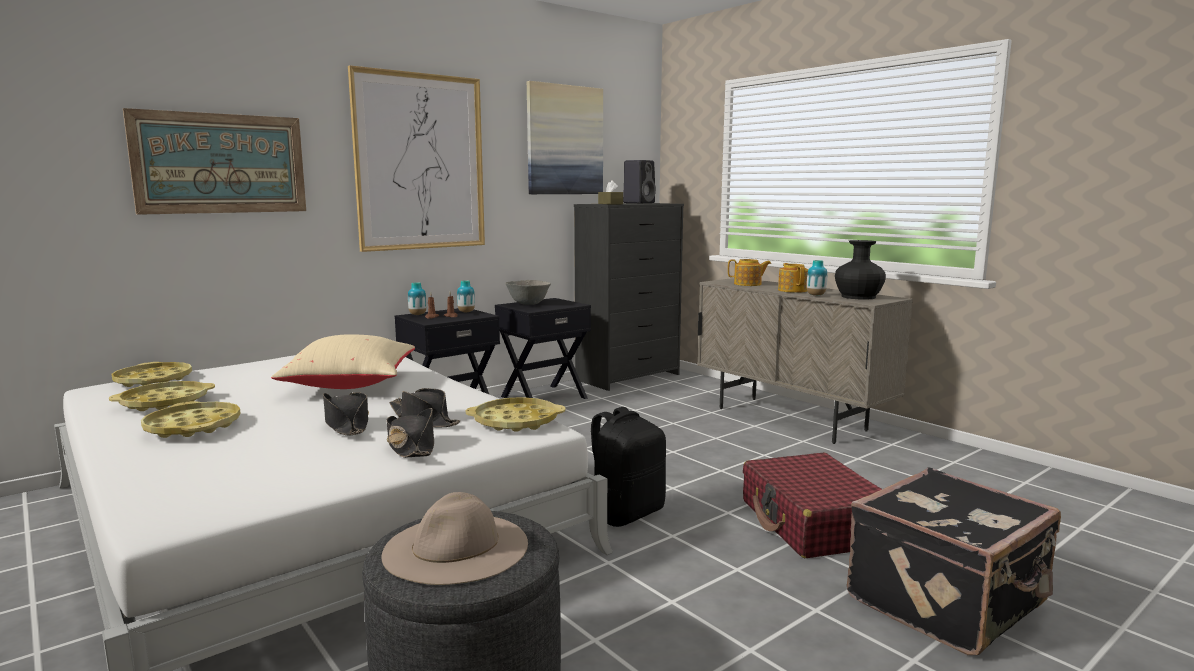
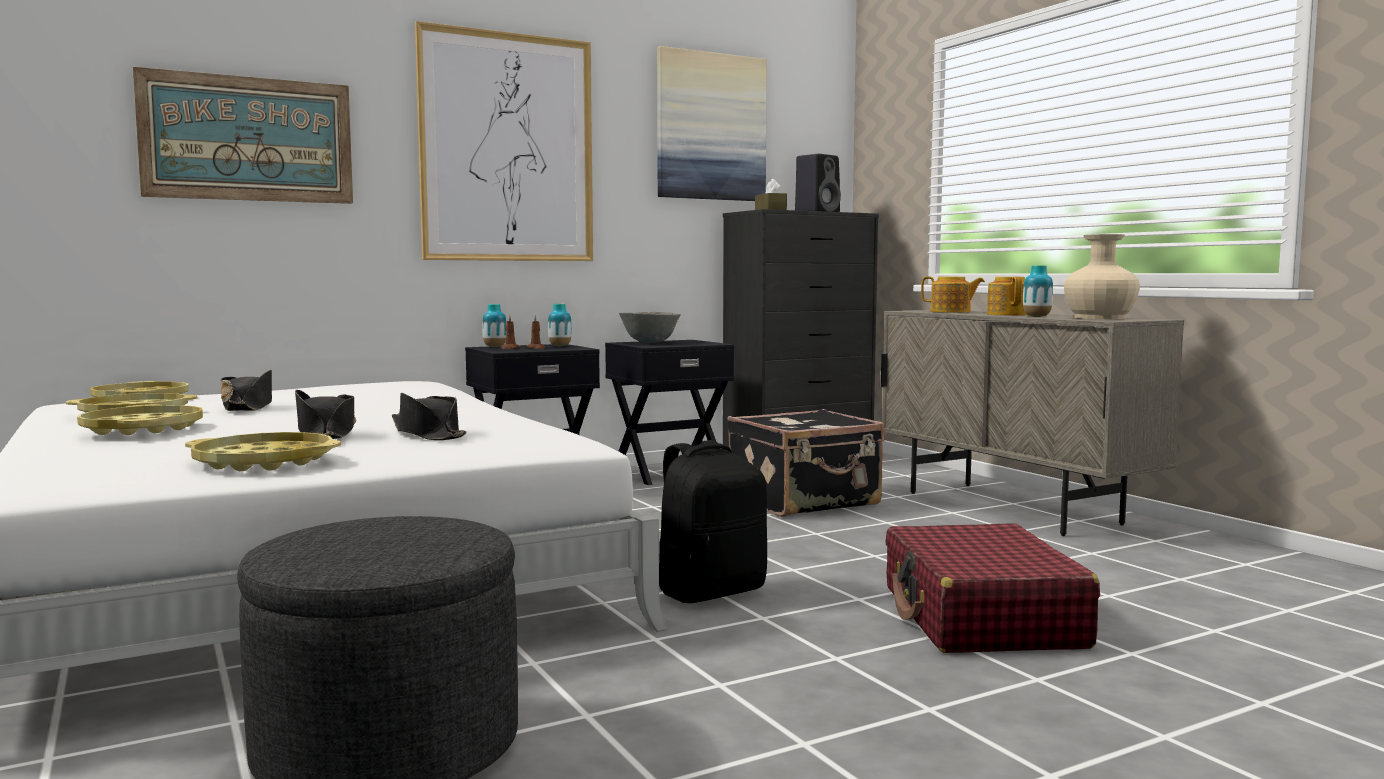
camera: 10 degrees right, 5 degrees down
(352, 385) = (368, 407): beige pillow -> none
(411, 446) = (388, 452): black hat -> black hat (248, 407)
(456, 548) = (369, 541): beige hat -> none
(515, 421) = (544, 439): yellow tray -> yellow tray (264, 462)
(858, 297) = (1100, 318): black vase -> beige vase
(949, 602) = (1146, 716): black suitcase -> black suitcase (805, 502)

